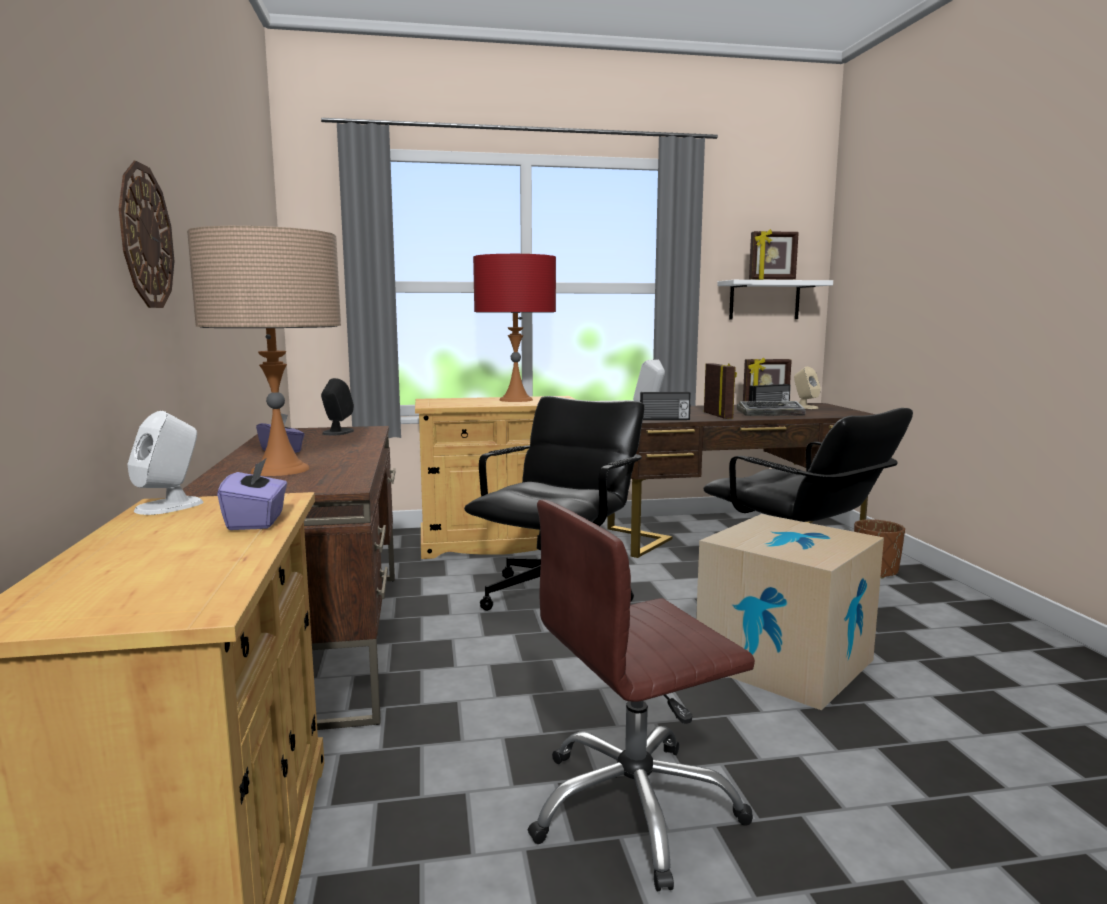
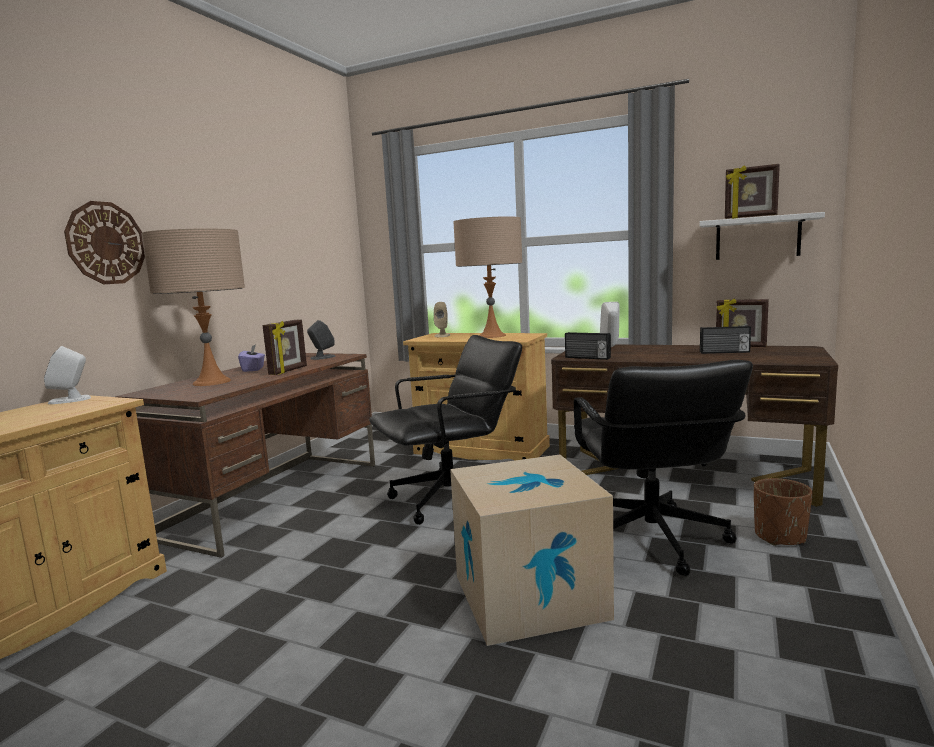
camera: 35 degrees right, 0 degrees up
(257, 521) = (62, 414): purple tissue box -> none
(516, 400) = (492, 336): red table lamp -> beige table lamp
(634, 808) = (246, 662): brown office chair -> none
(718, 416) = (649, 356): picture frame -> picture frame (289, 371)
(771, 414) = (708, 357): keyboard -> none
(804, 407) = (776, 350): beige speaker -> beige speaker (442, 335)

